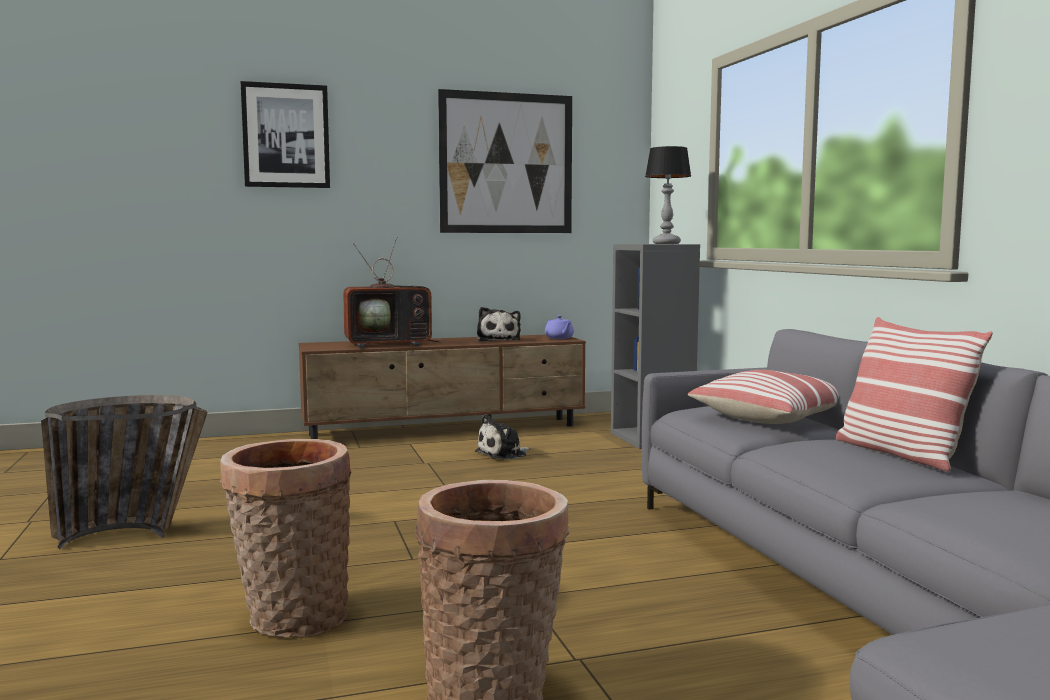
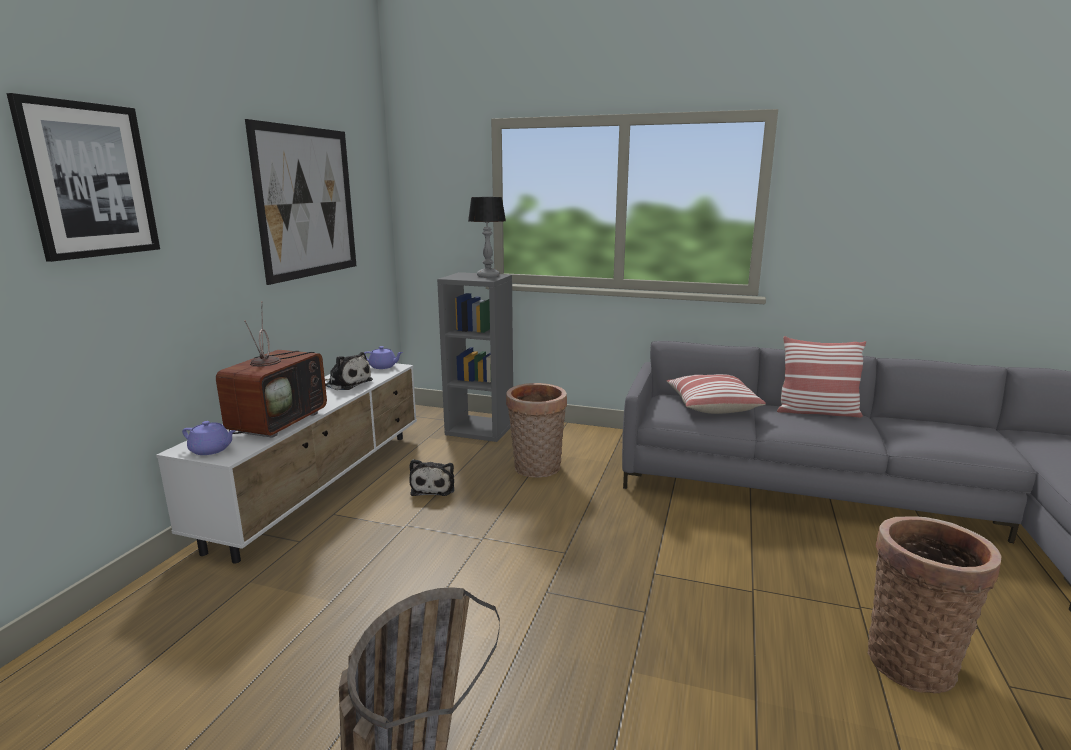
camera: 55 degrees left, 10 degrees up
(292, 618) = (738, 715): basket -> basket (536, 469)
(320, 346) = (211, 450): none -> purple teapot
(446, 430) = (322, 485): brown tv stand -> white tv stand

